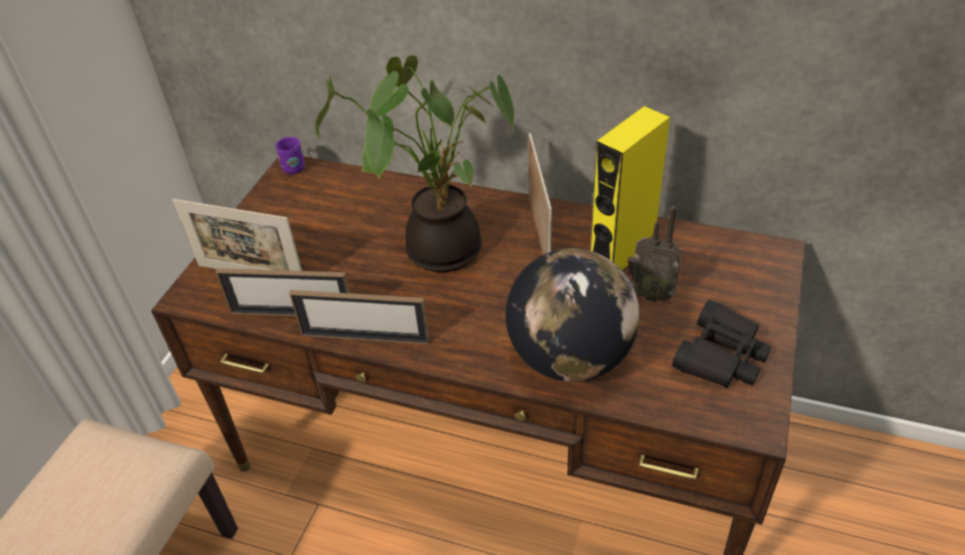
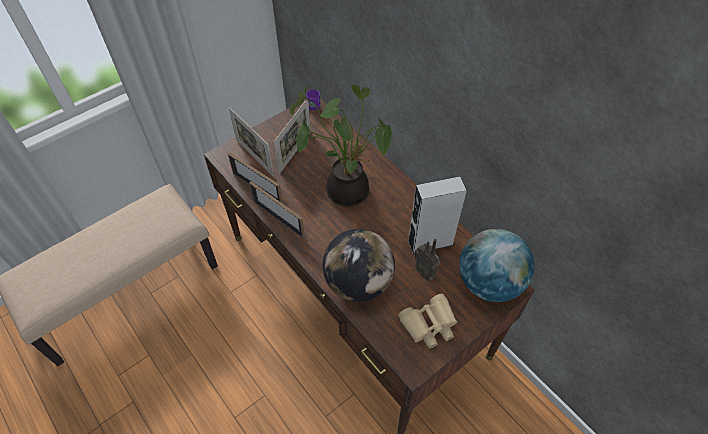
camera: 30 degrees right, 10 degrees up
(539, 236) = (399, 209): picture frame -> picture frame (295, 151)
(622, 255) = (430, 242): yellow speaker -> grey speaker
(720, 356) = (429, 324): black binoculars -> beige binoculars
(744, 262) = (489, 282): none -> globe

